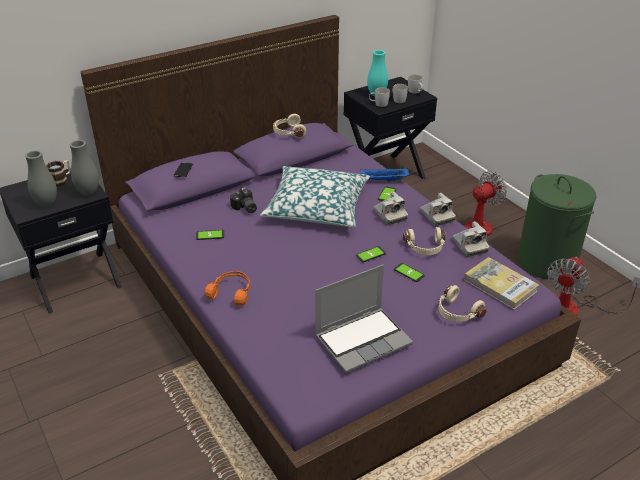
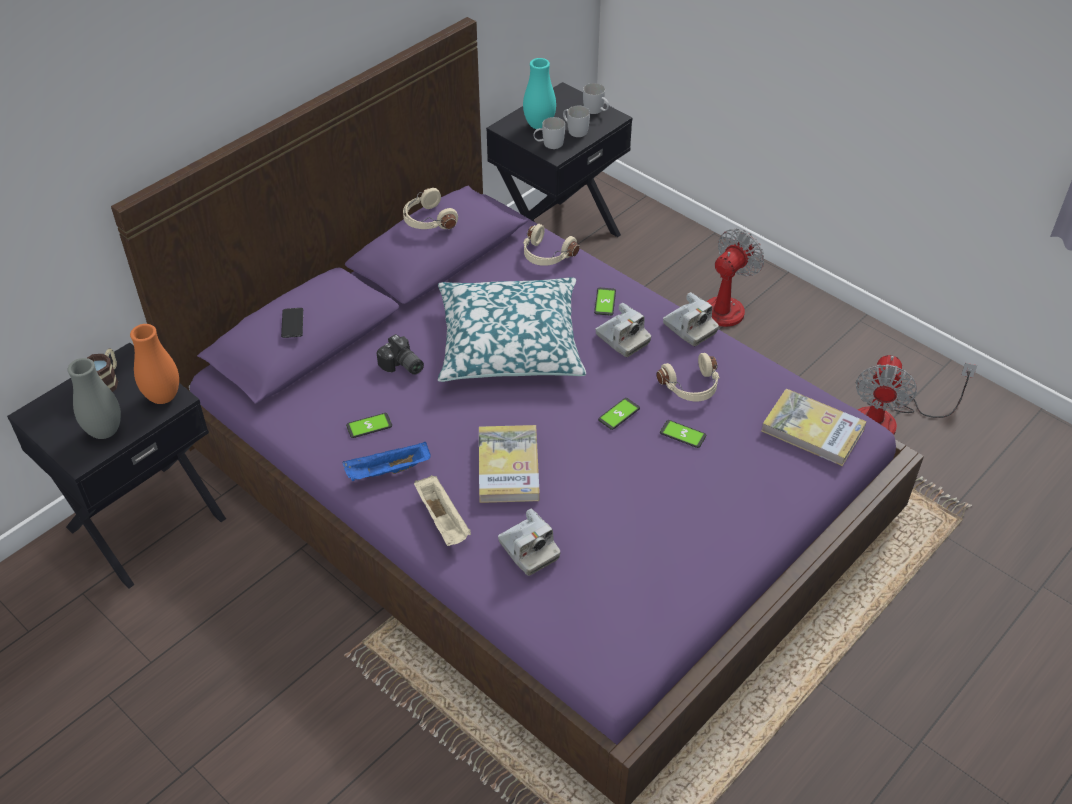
camera: 15 degrees left, 10 degrees up
(88, 192) = (163, 397): grey vase -> orange vase
(231, 292) = (443, 520): orange headphones -> beige tray
(286, 270) = (508, 467): none -> book
(363, 339) = (660, 559): laptop -> none
(383, 180) = (591, 276): blue tray -> blue tray (387, 472)
(457, 313) = (769, 488): beige headphones -> beige headphones (546, 256)
(469, 246) = (751, 372): camera -> camera (528, 550)
(547, 262) = (833, 351): green laundry basket -> none

